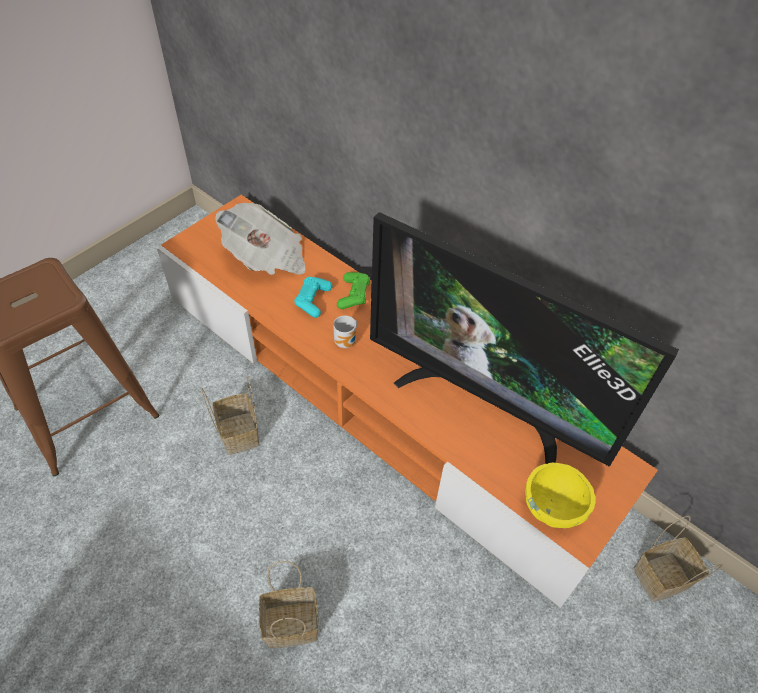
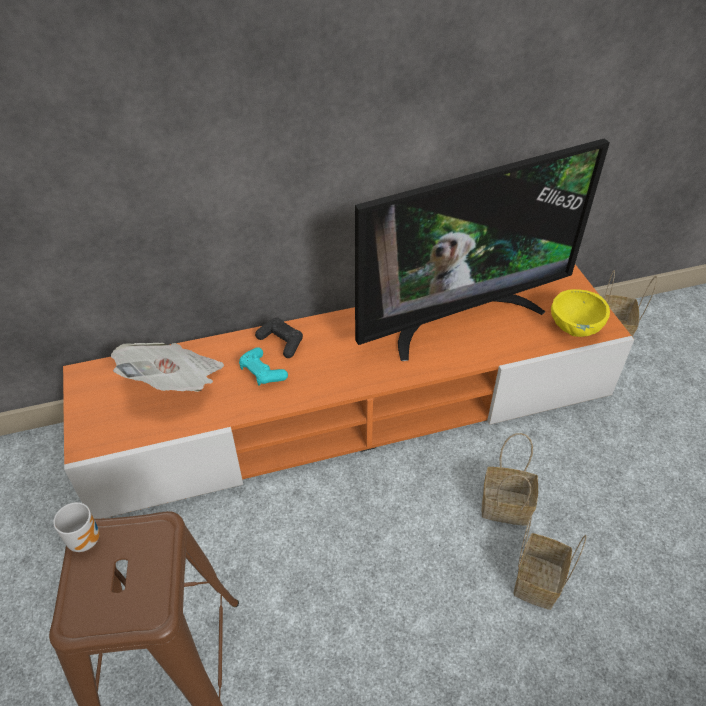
camera: 55 degrees left, 5 degrees down
(237, 432) = (311, 536): basket -> basket (503, 507)
(347, 342) = (332, 371): mug -> mug (86, 538)
(353, 295) = (281, 342): green game controller -> black game controller

